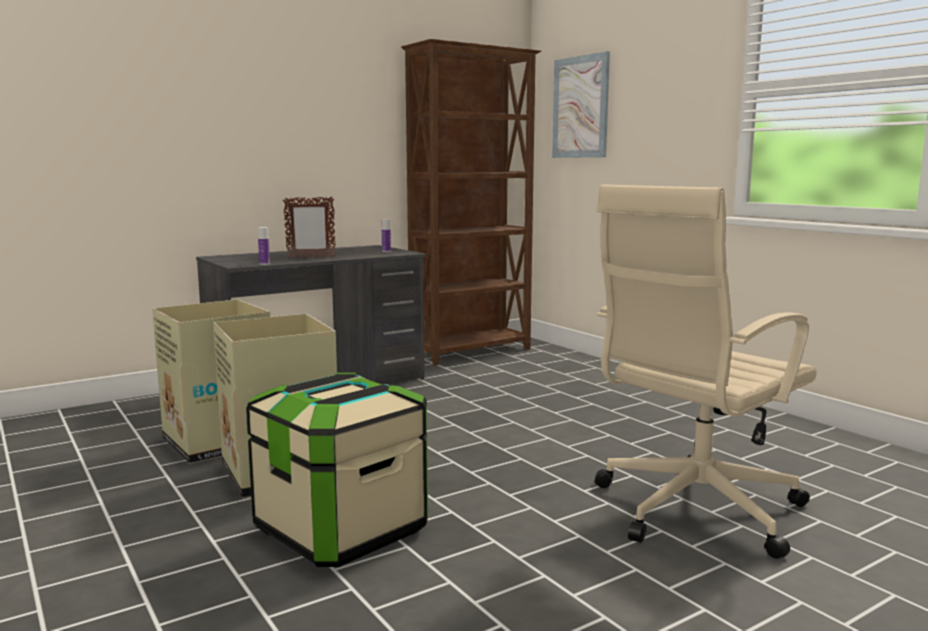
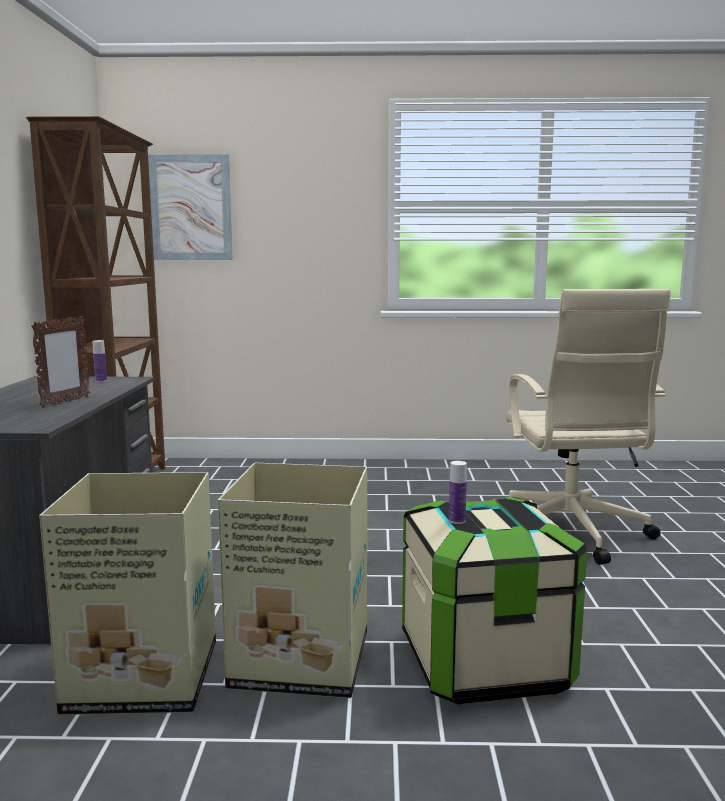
camera: 55 degrees left, 0 degrees up
(264, 264) = (59, 418): bottle -> bottle (457, 521)

